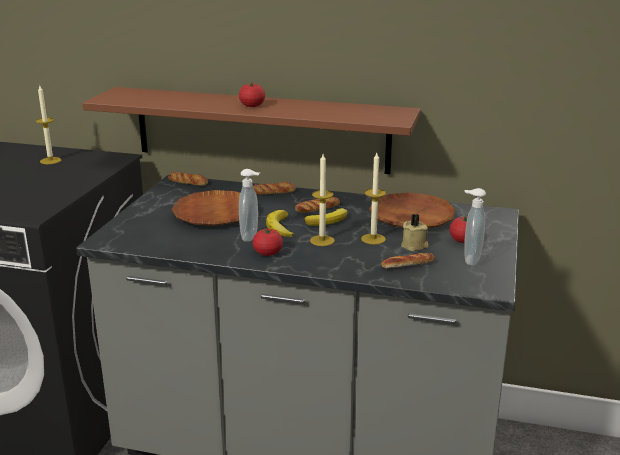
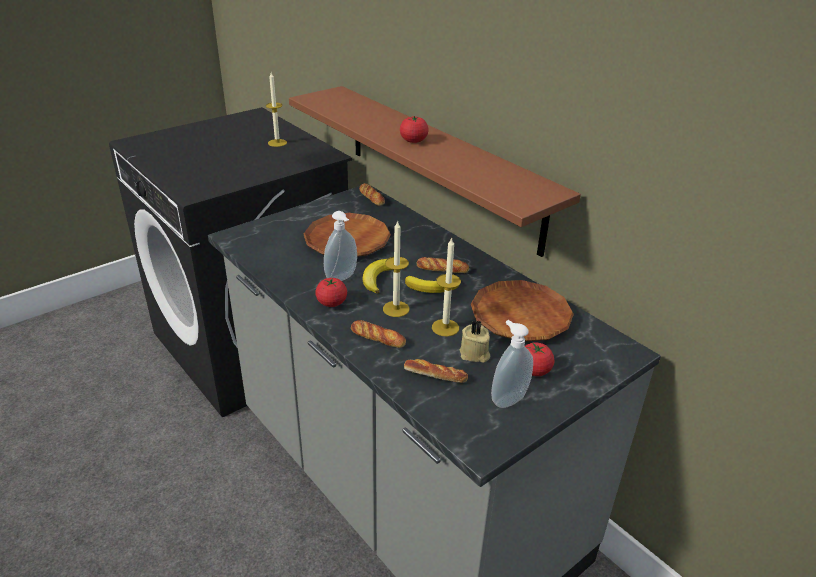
camera: 35 degrees right, 10 degrees up
(272, 192) = (427, 234): bread -> bread (378, 338)

